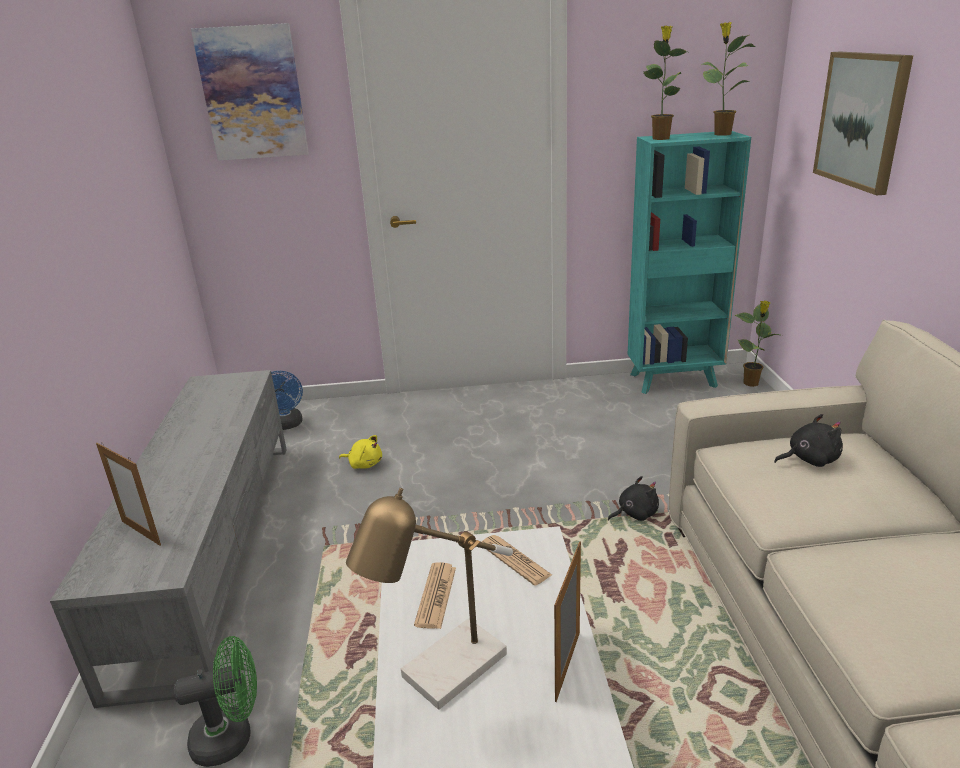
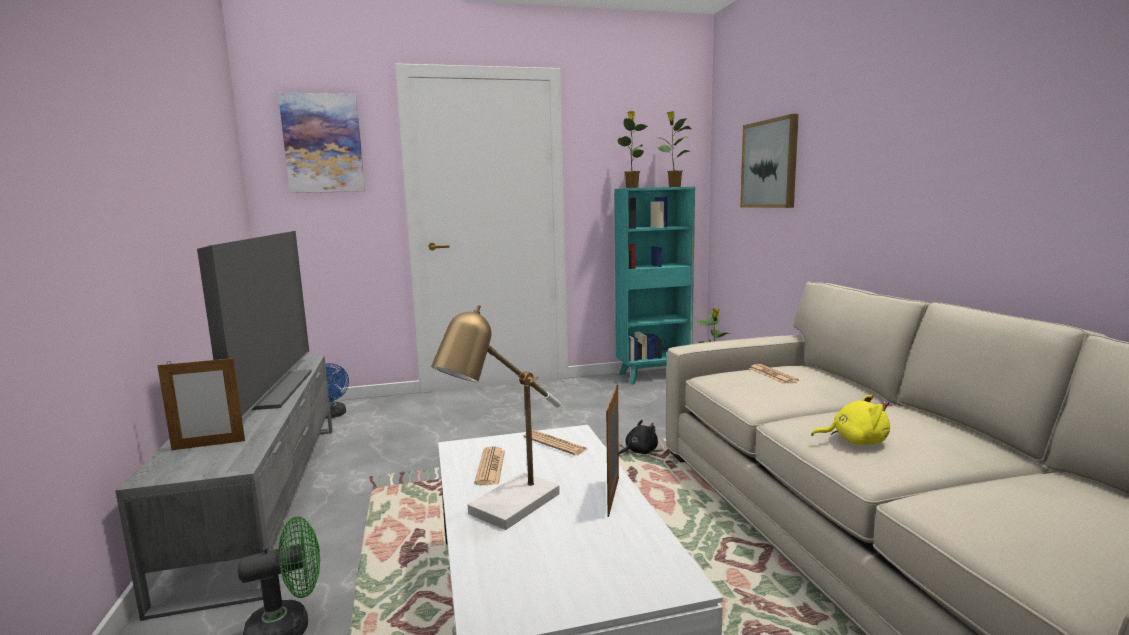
camera: 10 degrees left, 15 degrees down
(141, 533) = (209, 445): picture frame -> picture frame turned 45 degrees counterclockwise
(205, 435) = (268, 390): none -> television
(364, 464) = (404, 435): yellow plush toy -> yellow plush toy (855, 441)
(809, 459) = (772, 375): black plush toy -> newspaper

